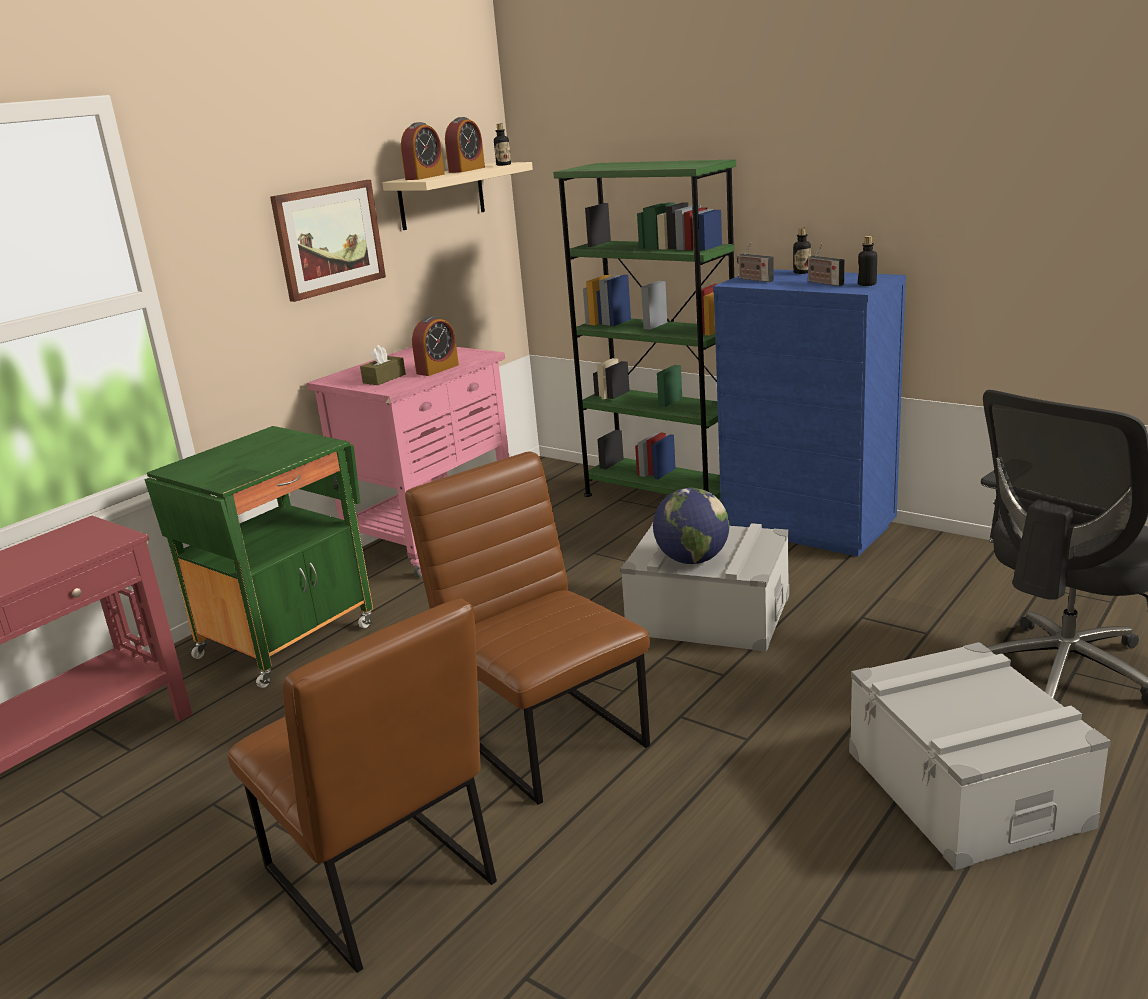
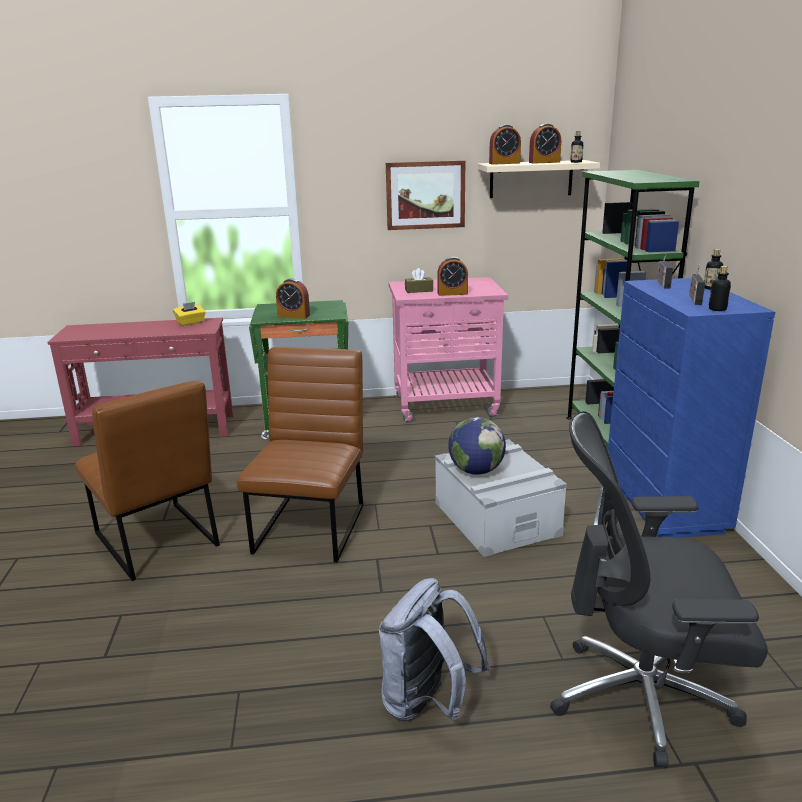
camera: 45 degrees right, 0 degrees up
(55, 541) = (191, 323): none -> yellow tissue box
(263, 463) = (293, 316): none -> alarm clock
(380, 879) = (157, 541): brown chair -> brown chair turned 45 degrees counterclockwise
(966, 788) = (427, 703): grey storage box -> grey backpack

